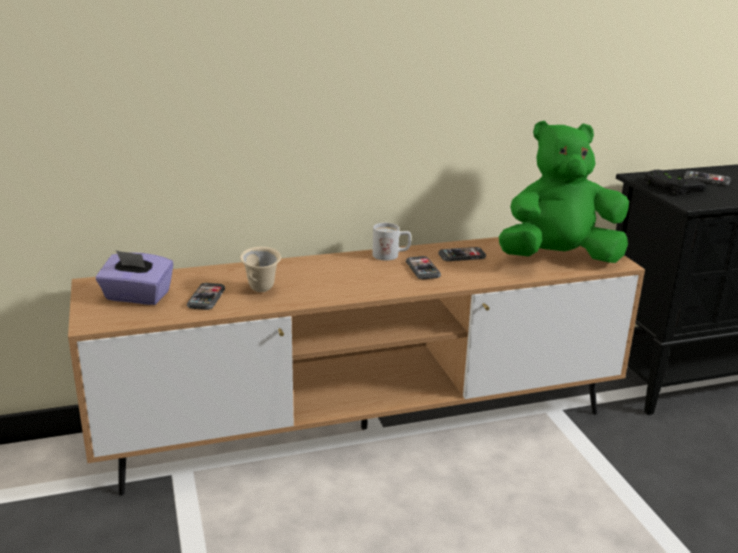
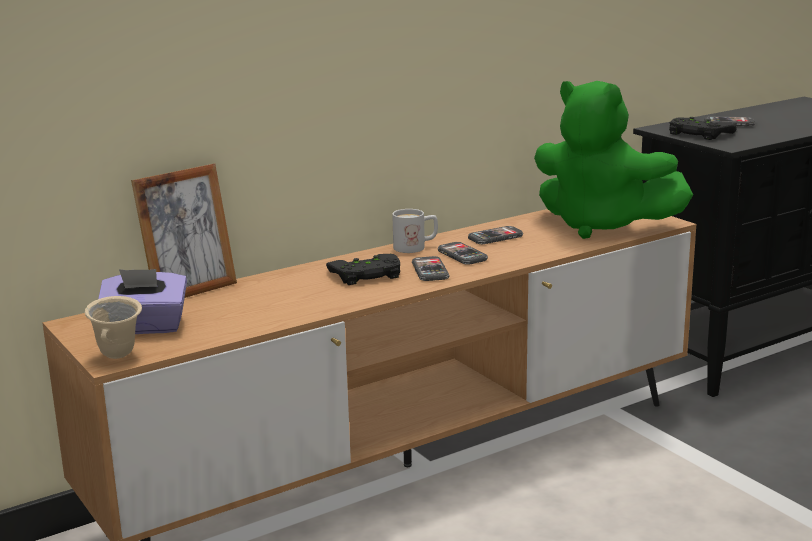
camera: 15 degrees left, 5 degrees down
(194, 268) = (191, 291): none -> picture frame
(206, 298) = (233, 316): phone -> phone (430, 271)
(262, 291) = (293, 300): beige mug -> beige mug (119, 356)
(333, 276) = (366, 275): none -> black game controller
(558, 258) = (601, 226): green plush toy -> green plush toy turned 120 degrees counterclockwise

